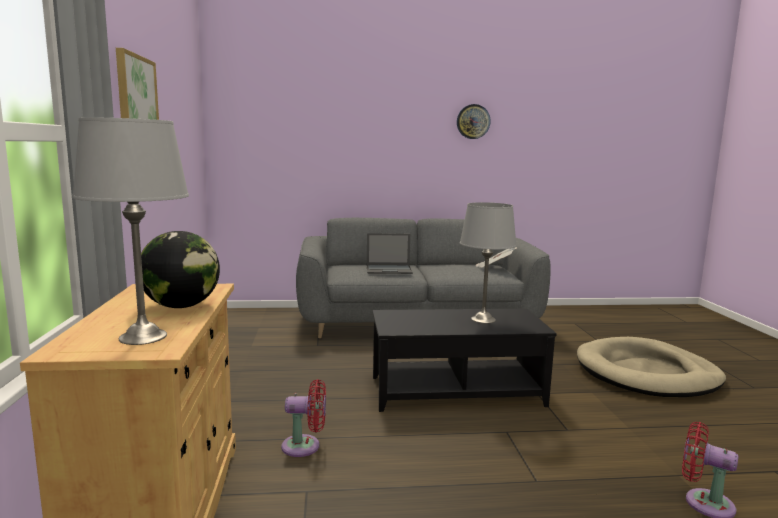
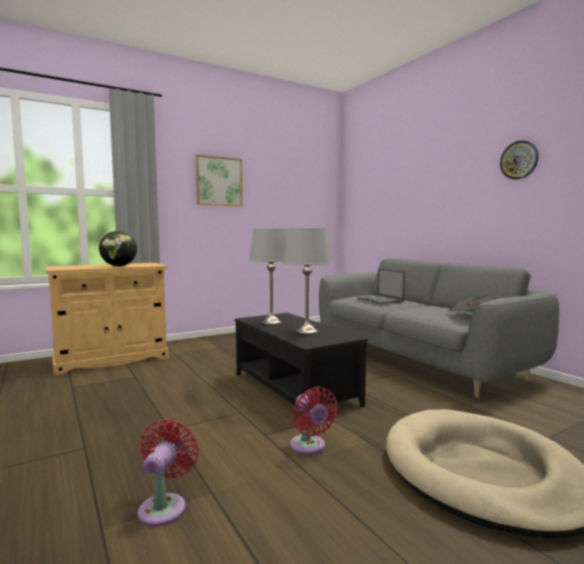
camera: 65 degrees right, 5 degrees down
(143, 337) = (72, 267): grey table lamp -> grey table lamp (271, 322)
(305, 446) = (179, 368): red fan -> red fan (309, 447)

